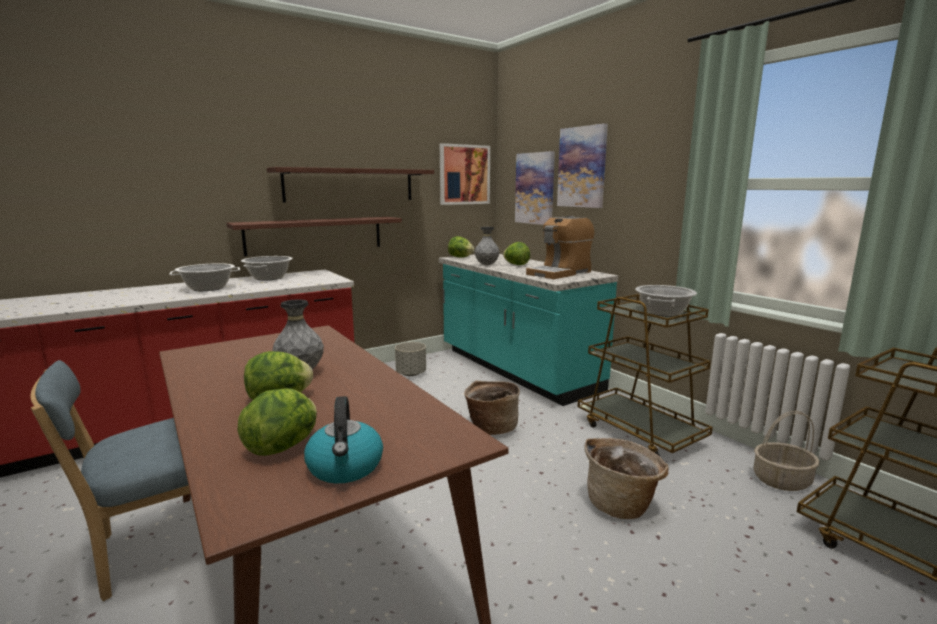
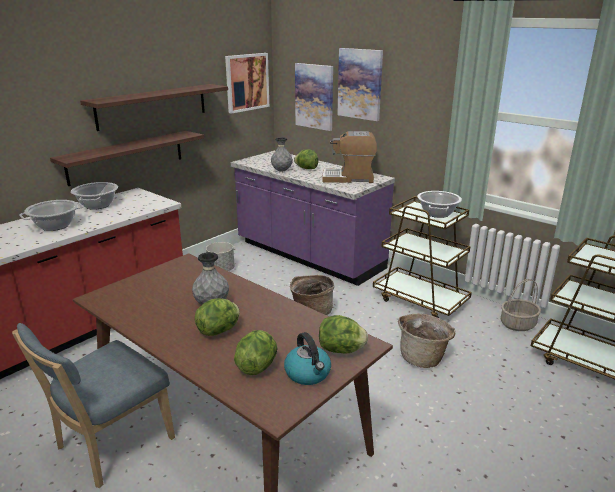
camera: 15 degrees left, 10 degrees up
(460, 257) = (250, 160): lettuce -> lettuce (341, 350)
(516, 370) = (308, 256): turquoise counter -> purple counter
(560, 273) = (349, 178): coffee machine -> coffee machine turned 60 degrees clockwise

